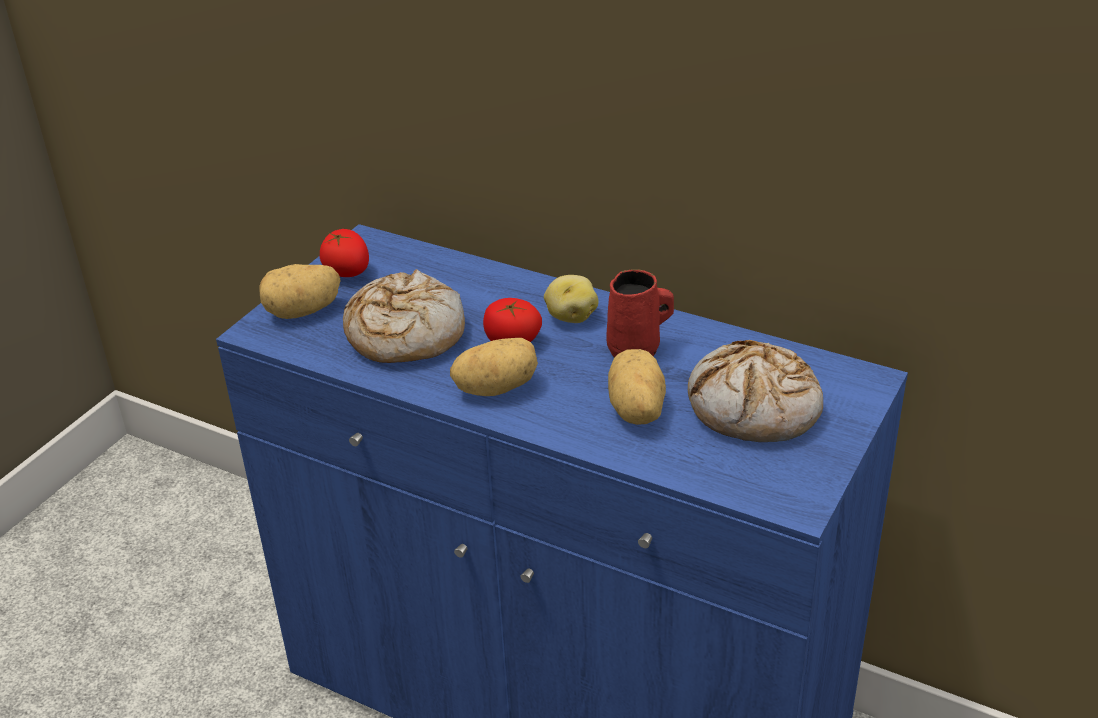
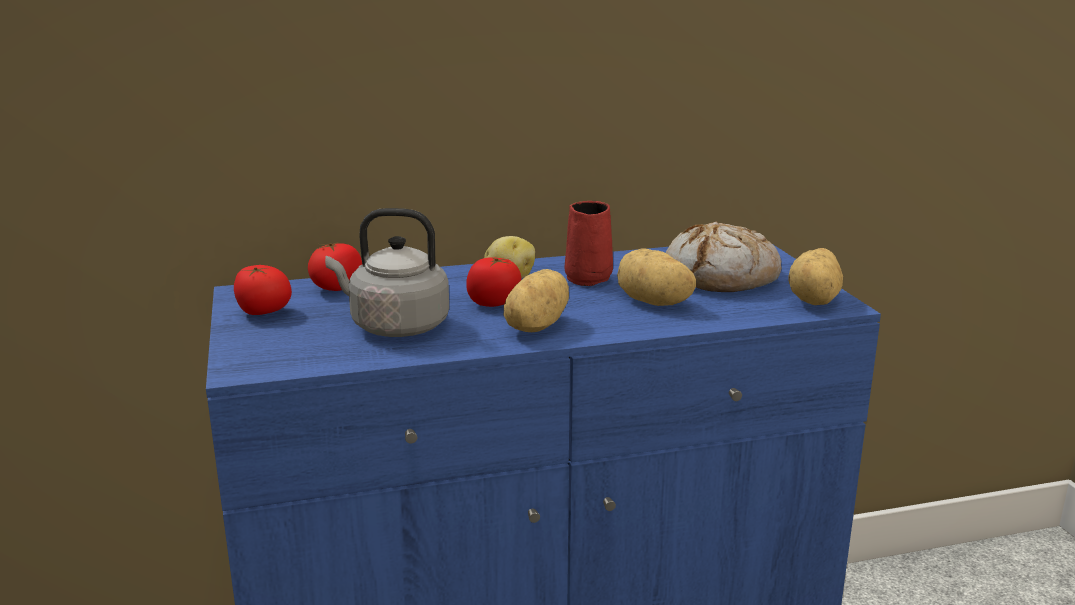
camera: 45 degrees left, 15 degrees down
(303, 312) = (268, 344): potato -> potato (815, 300)
(404, 334) = (394, 326): bread -> grey kettle
(430, 266) = (336, 288): none -> tomato

